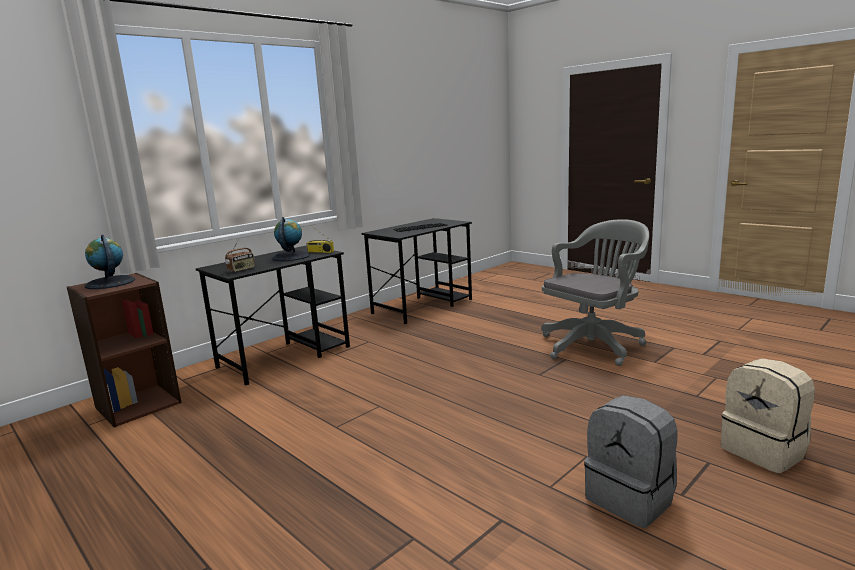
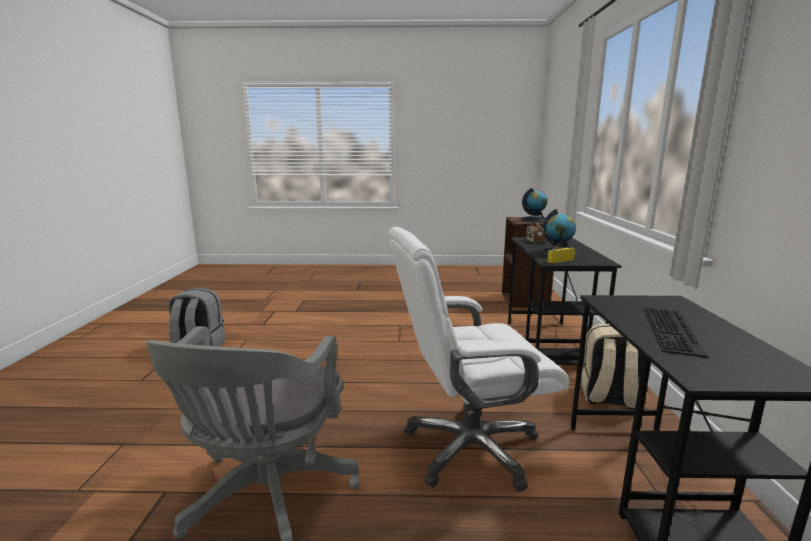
camera: 135 degrees right, 0 degrees up
(468, 332) = (469, 448): none -> white office chair
(764, 451) = (87, 402): beige backpack -> beige backpack (608, 398)

